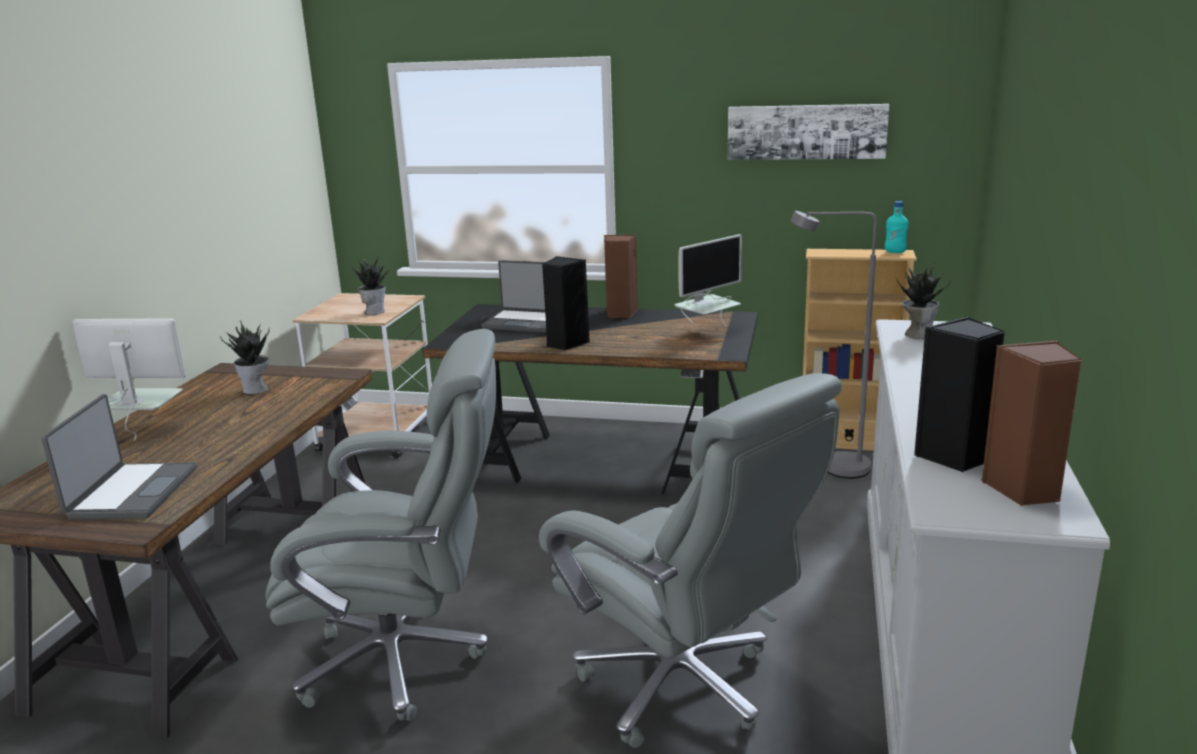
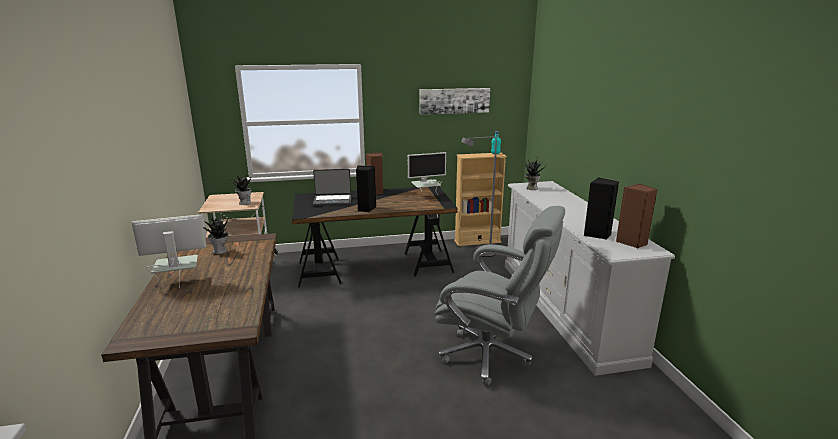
camera: 25 degrees left, 0 degrees up
(131, 493) = (213, 314): laptop -> none
(405, 662) = (354, 376): grey office chair -> none
(706, 332) = (426, 196): monitor -> monitor turned 45 degrees clockwise

